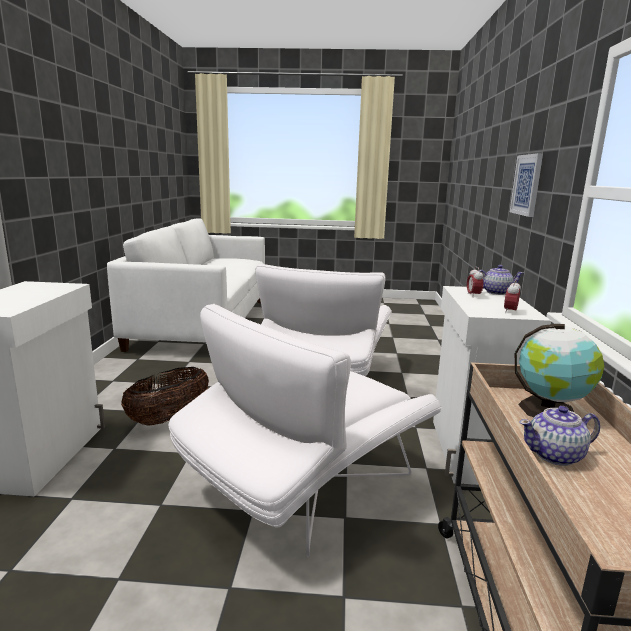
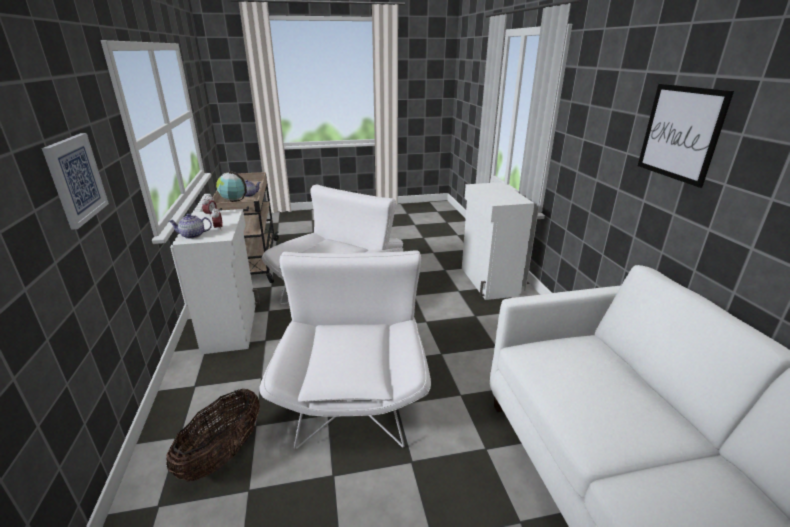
camera: 165 degrees right, 10 degrees up
(79, 150) = (680, 133): none -> picture
(169, 418) = (452, 313): basket -> basket (223, 454)

